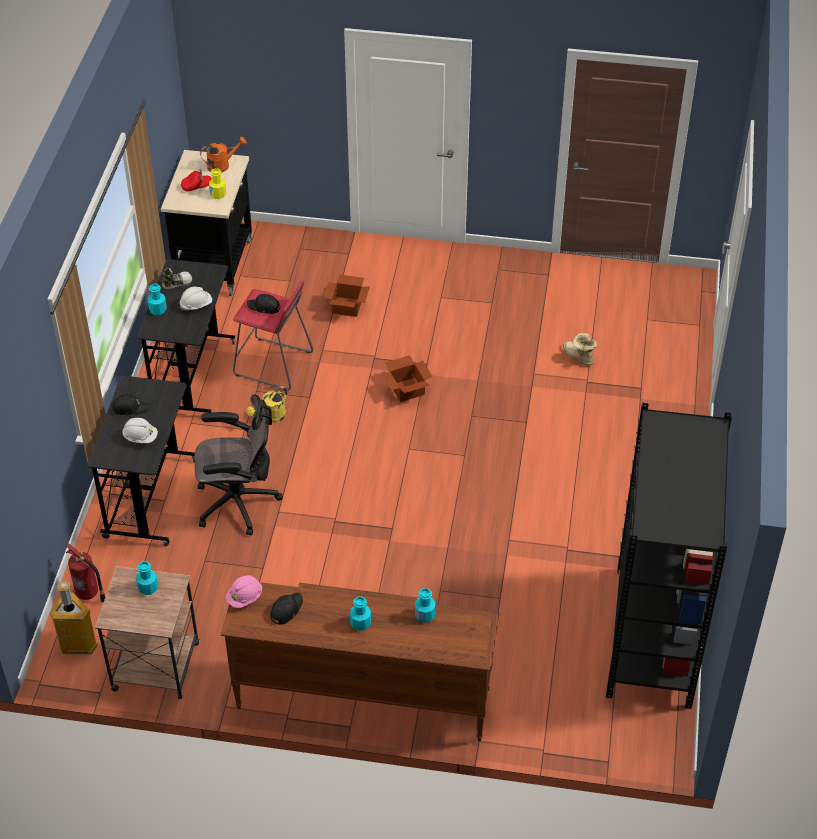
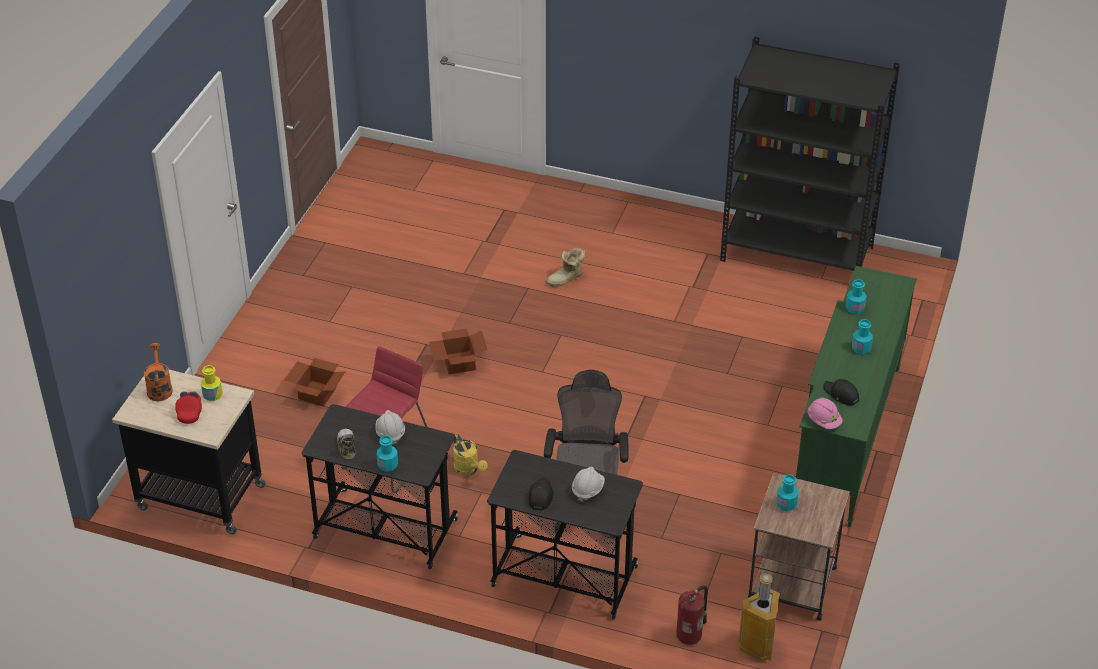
camera: 80 degrees left, 5 degrees down
(264, 307) = (379, 401): black cap -> none
(363, 698) = (846, 438): brown cabinet -> green cabinet
(578, 357) = (451, 241): boot -> boot (566, 279)

